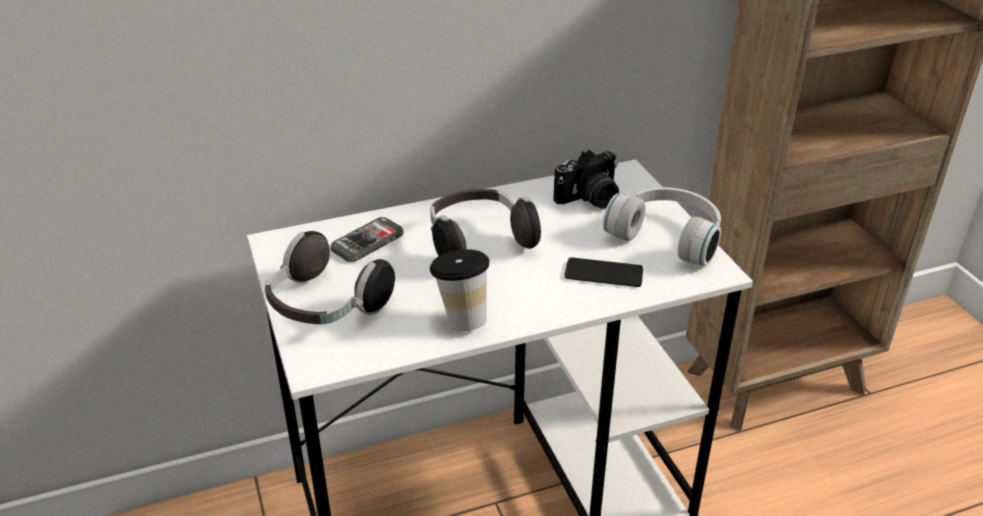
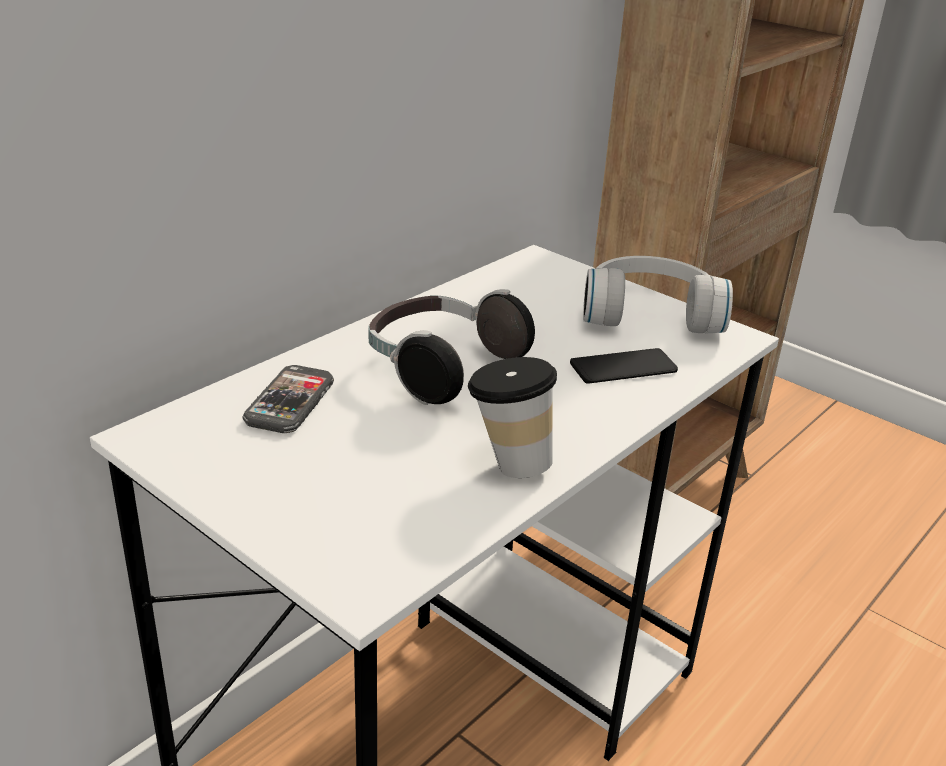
camera: 30 degrees left, 5 degrees down
(325, 307) = (305, 501): headphones -> none
(590, 199) = (526, 293): camera -> none

